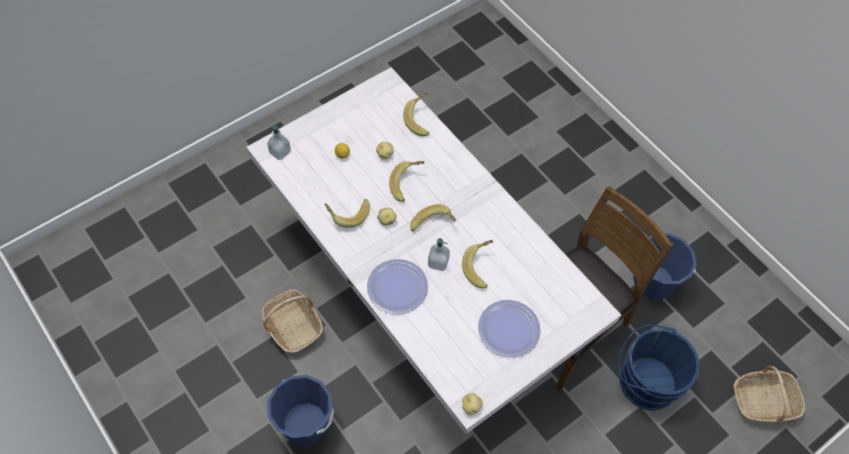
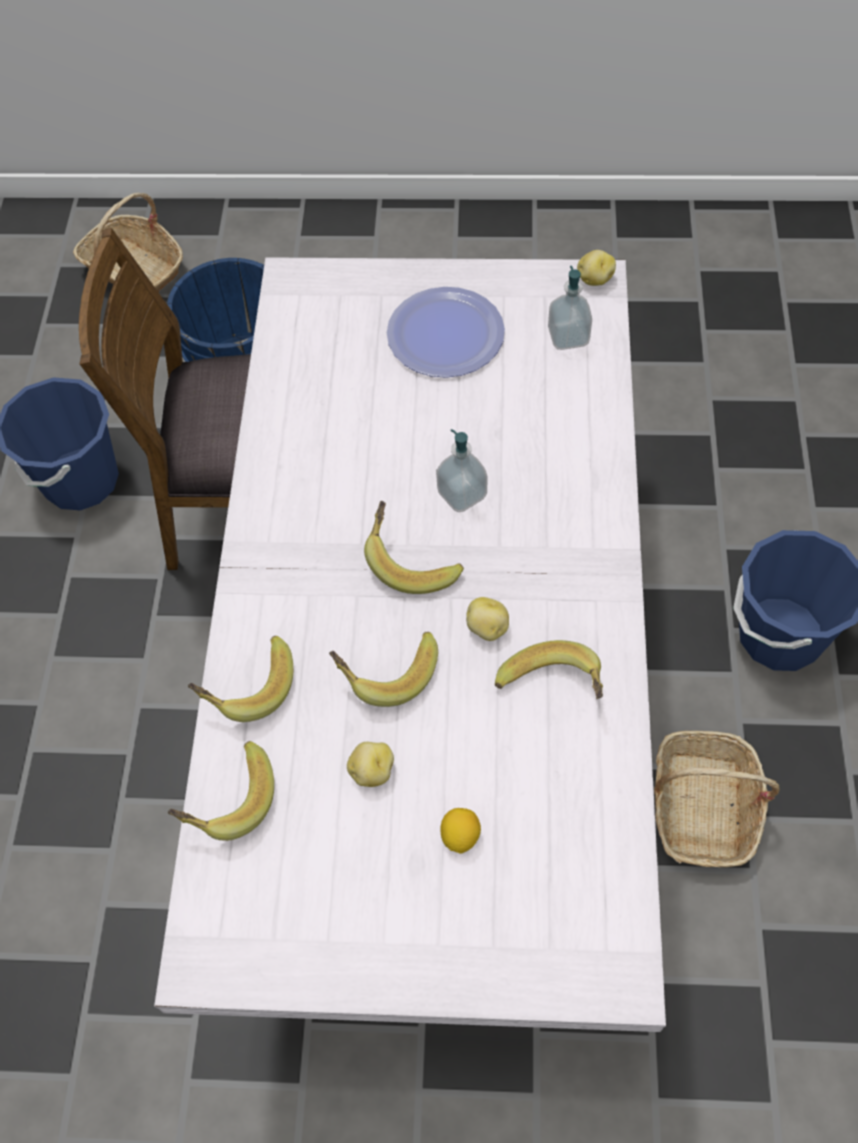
camera: 135 degrees left, 0 degrees up
(280, 152) = (594, 946): soap dispenser -> soap dispenser (568, 337)
(397, 287) = (567, 499): plate -> none
(481, 268) = (399, 441): banana -> banana (247, 686)

